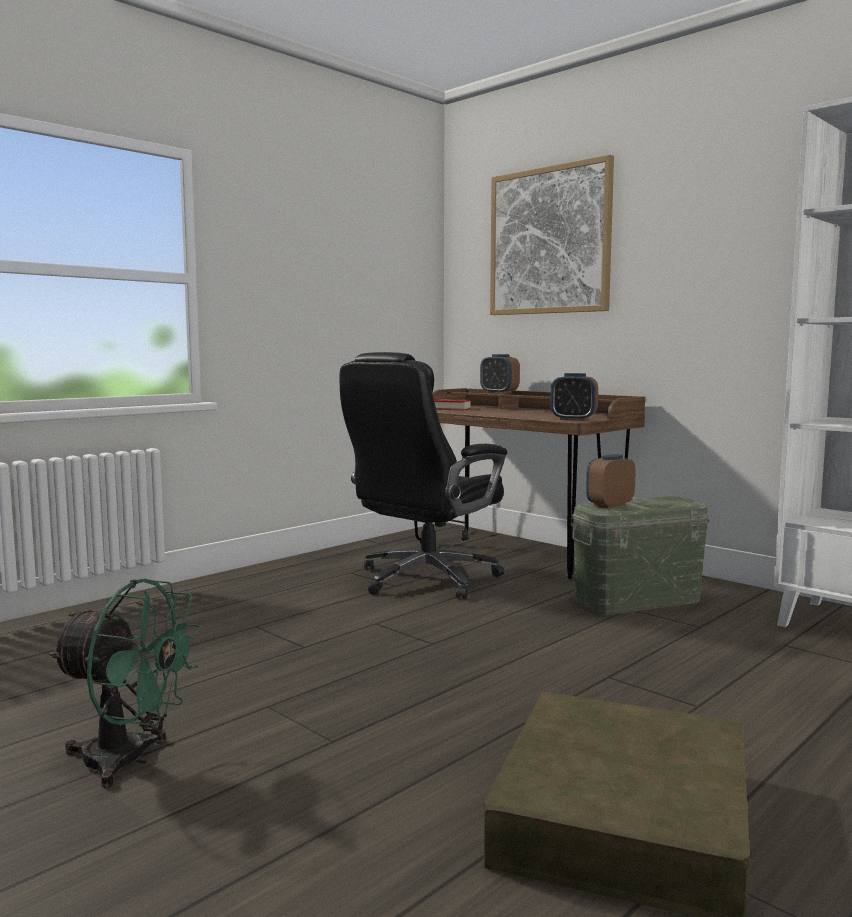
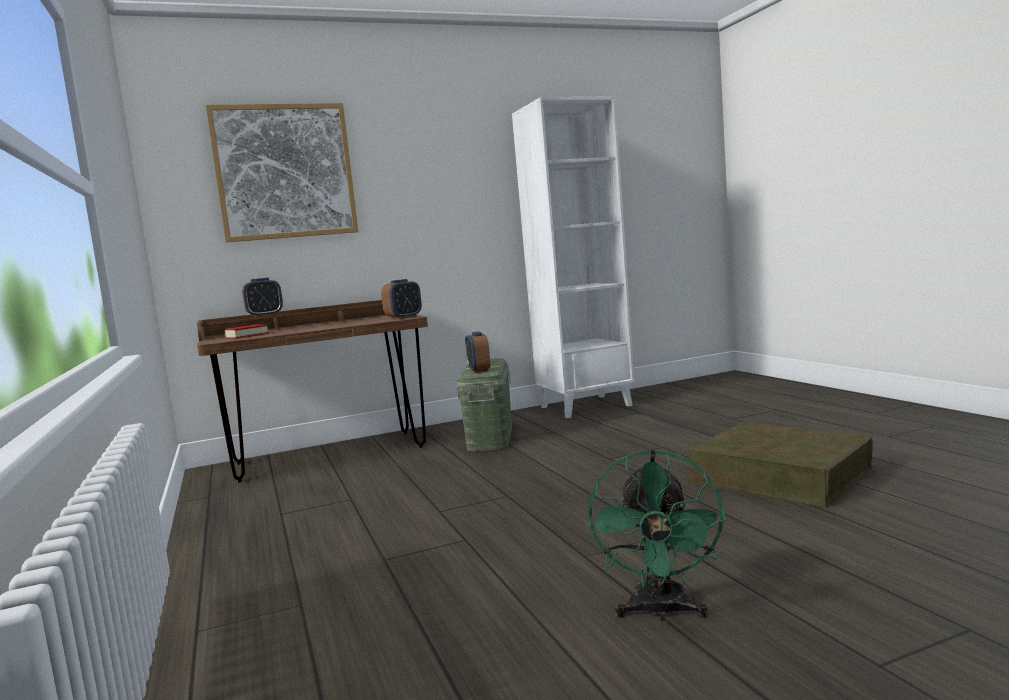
camera: 65 degrees left, 0 degrees up
(129, 761) = (660, 612): green fan -> green fan turned 150 degrees clockwise
(424, 579) = (352, 488): black office chair -> none

